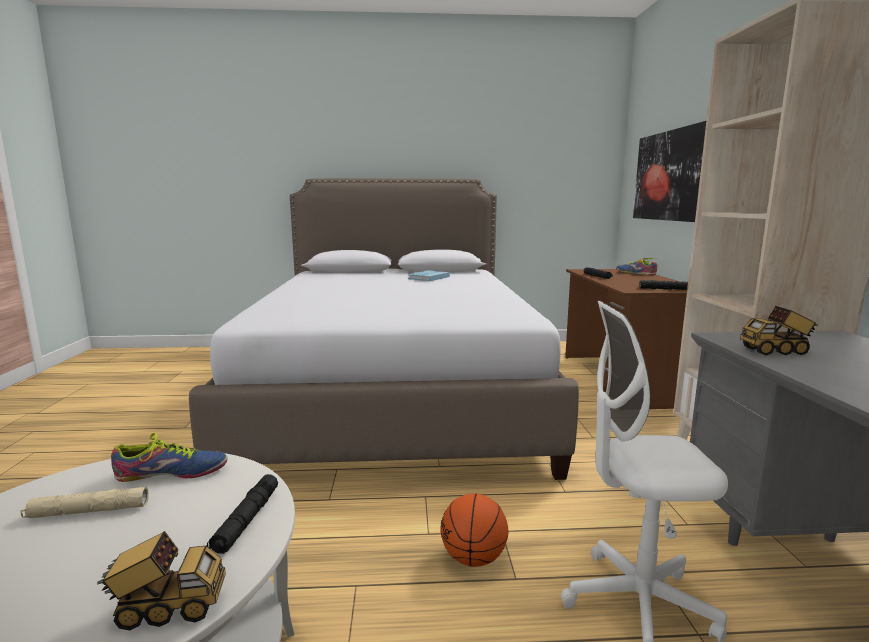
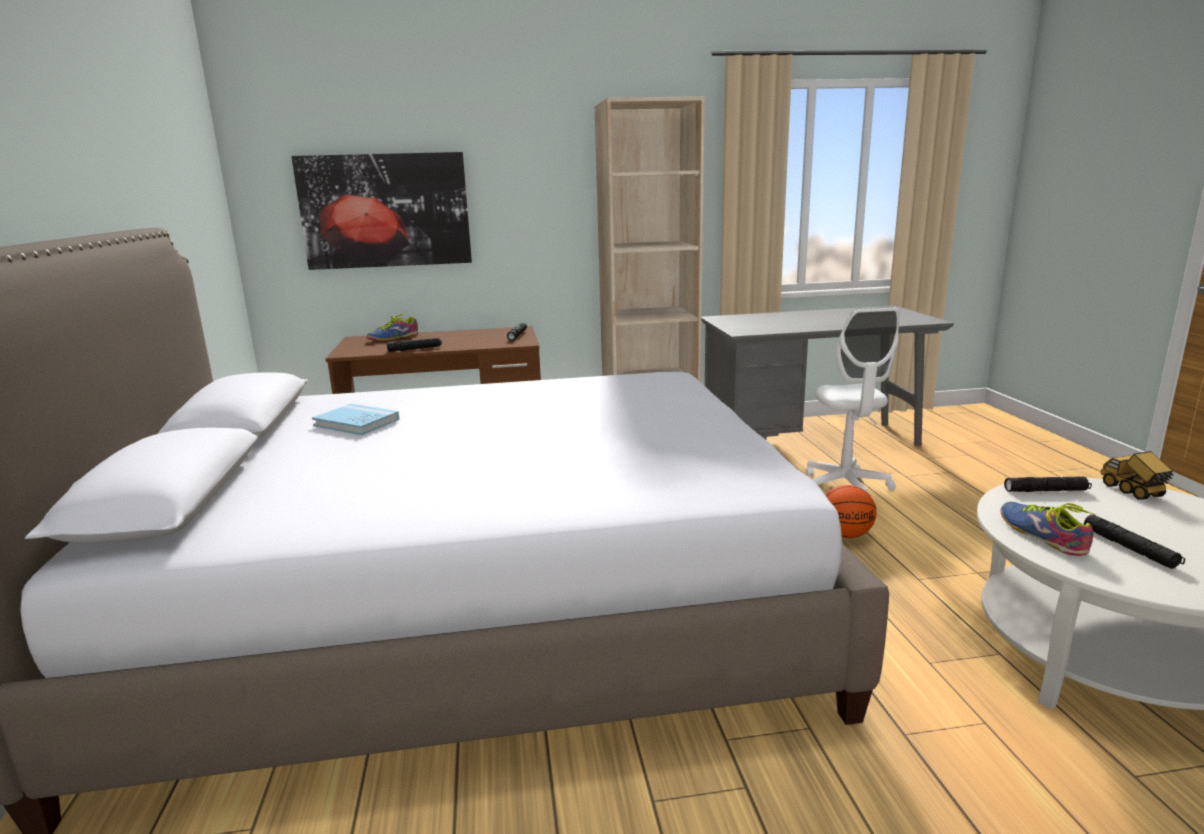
camera: 95 degrees left, 5 degrees up
(88, 511) = (1129, 548): beige flashlight -> black flashlight
(775, 351) = (770, 328): toy truck -> none

